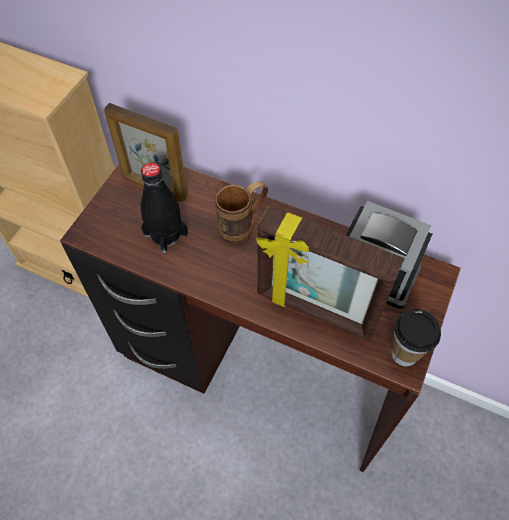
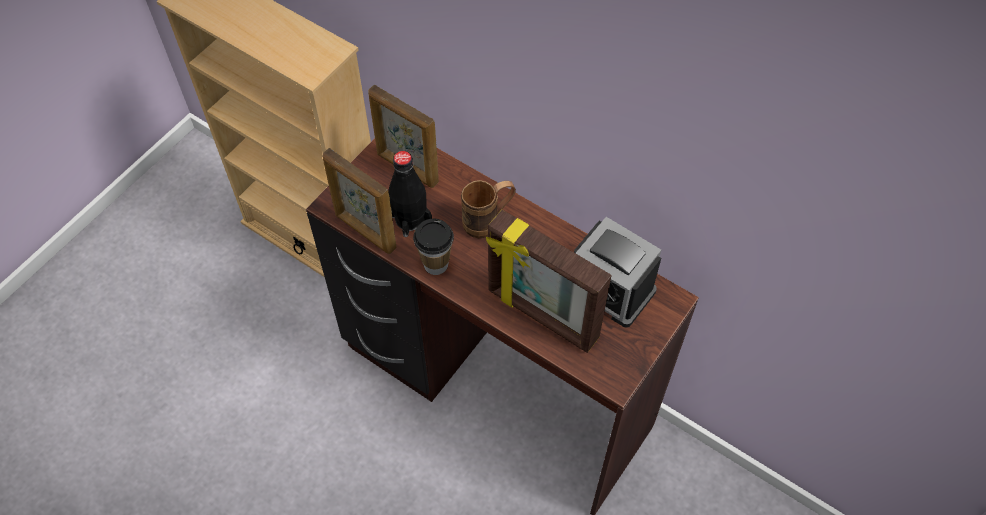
camera: 10 degrees right, 0 degrees up
(123, 254) = (365, 232): none -> picture frame
(404, 354) = (618, 370): cup -> cup (436, 264)

